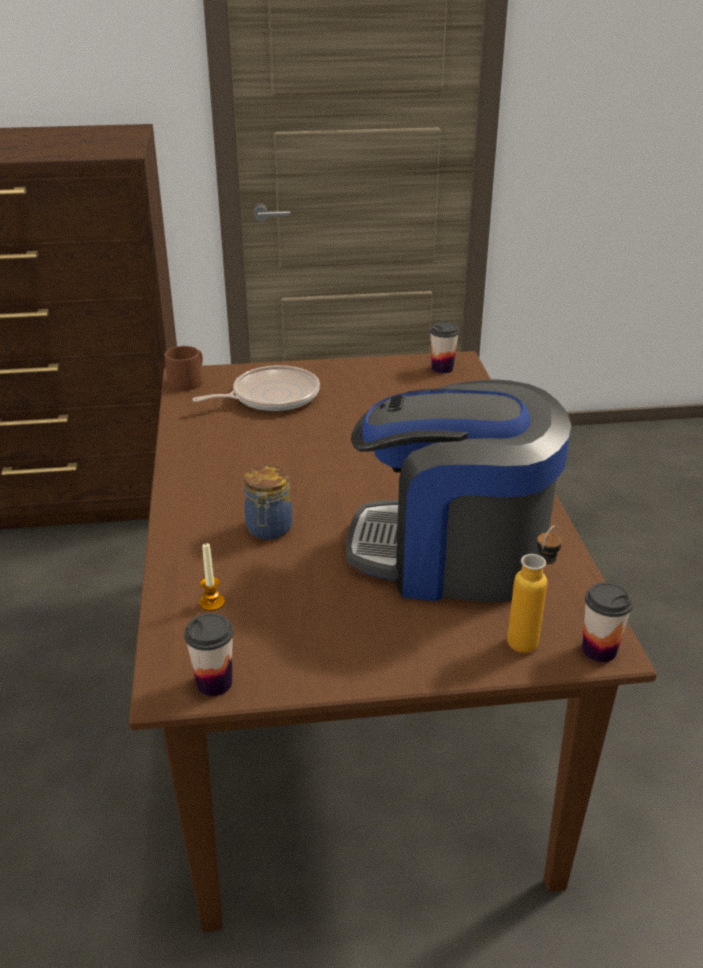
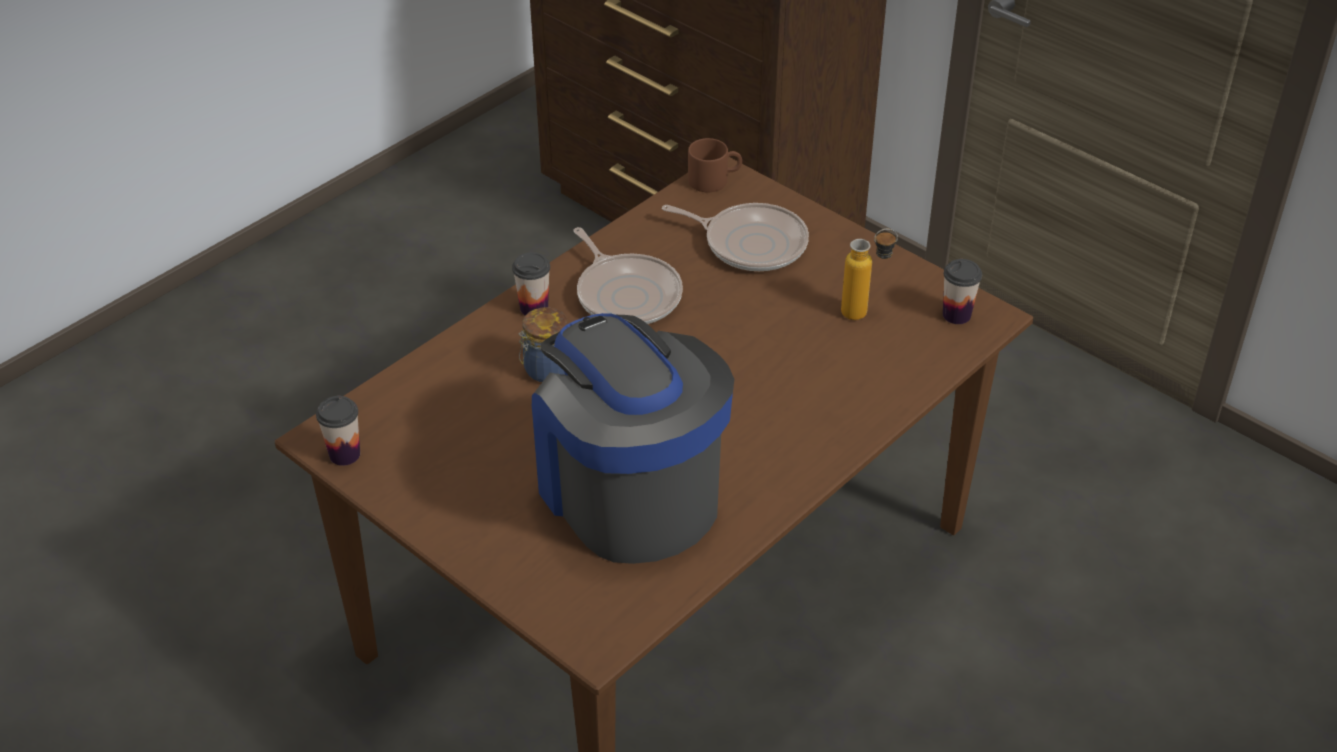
camera: 50 degrees right, 10 degrees up
(212, 603) = (425, 398): candle -> none
(243, 460) = (626, 294): none -> frying pan
(529, 636) = (564, 591): bottle -> bottle (865, 312)
(599, 650) = (589, 641): cup -> cup (534, 308)

